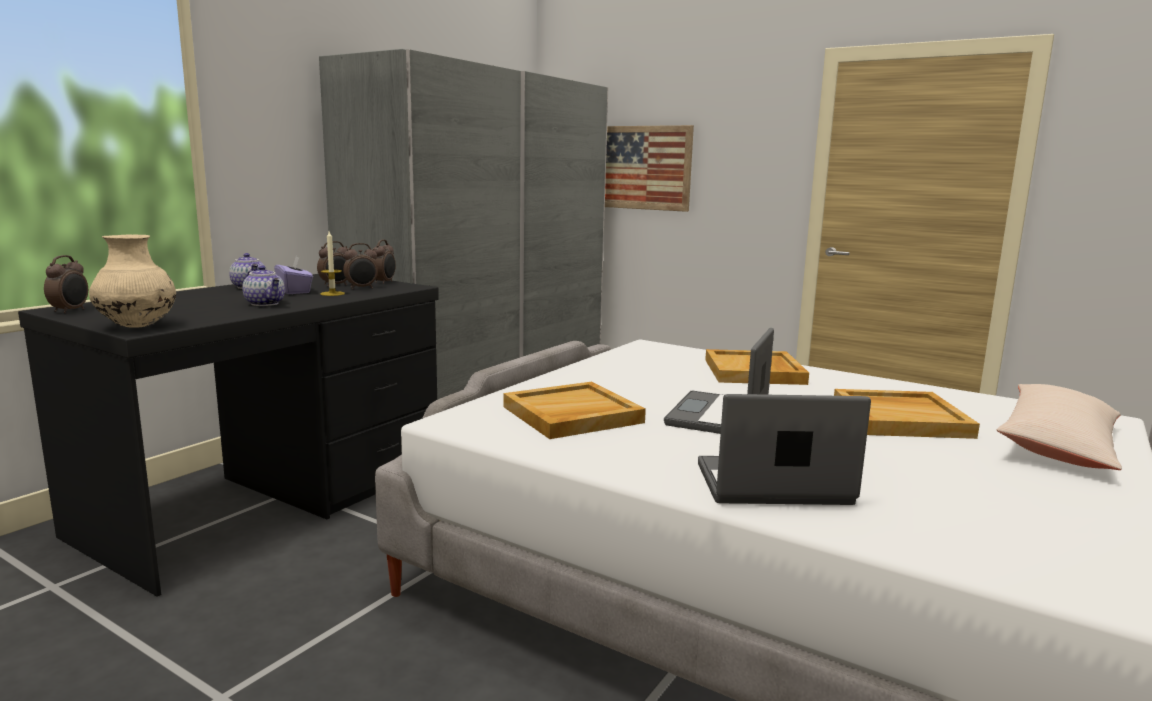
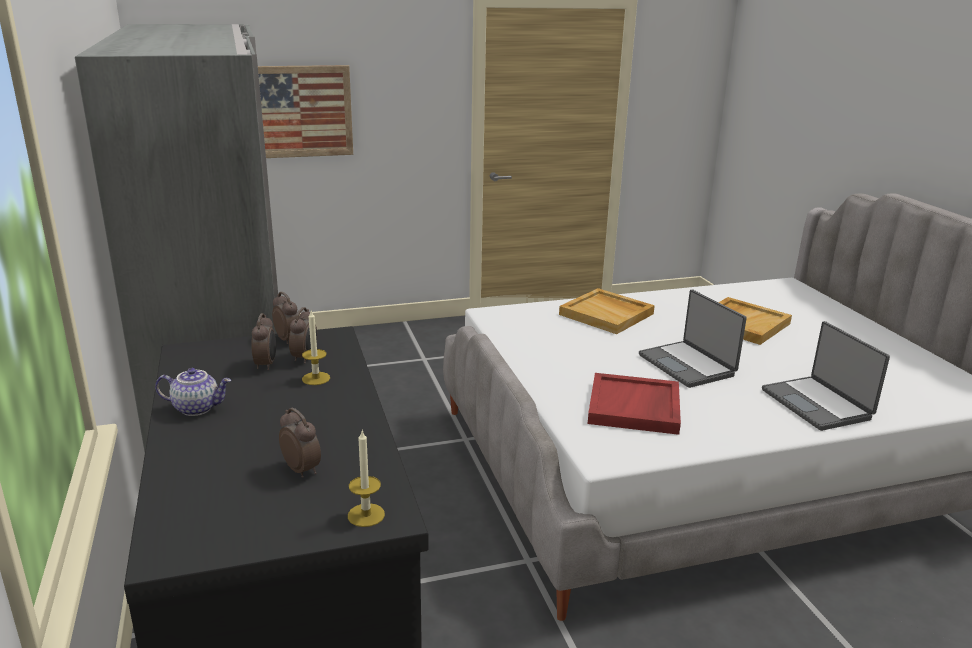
camera: 50 degrees left, 10 degrees up
(70, 311) = (192, 545): alarm clock -> alarm clock (302, 469)
(138, 327) = (366, 515): beige vase -> candle
(266, 303) = (324, 422): teapot -> none
(295, 291) = (269, 392): purple tissue box -> none
(571, 415) = (635, 407): beige tray -> red tray
(773, 486) = (817, 404): laptop -> laptop turned 60 degrees counterclockwise
(1058, 444) = (813, 312): beige pillow -> none

